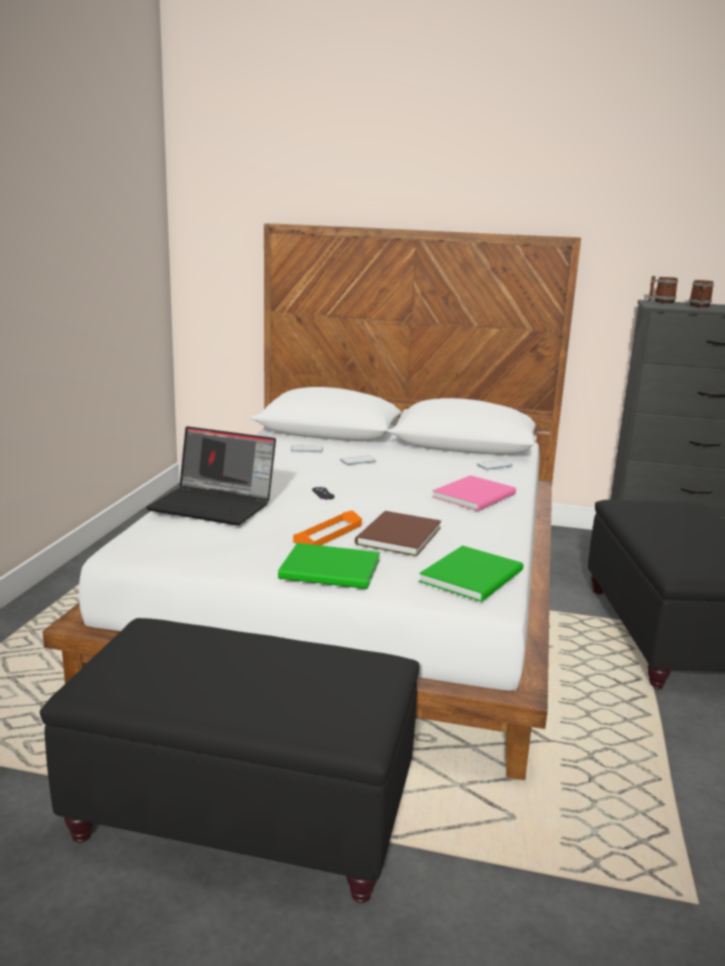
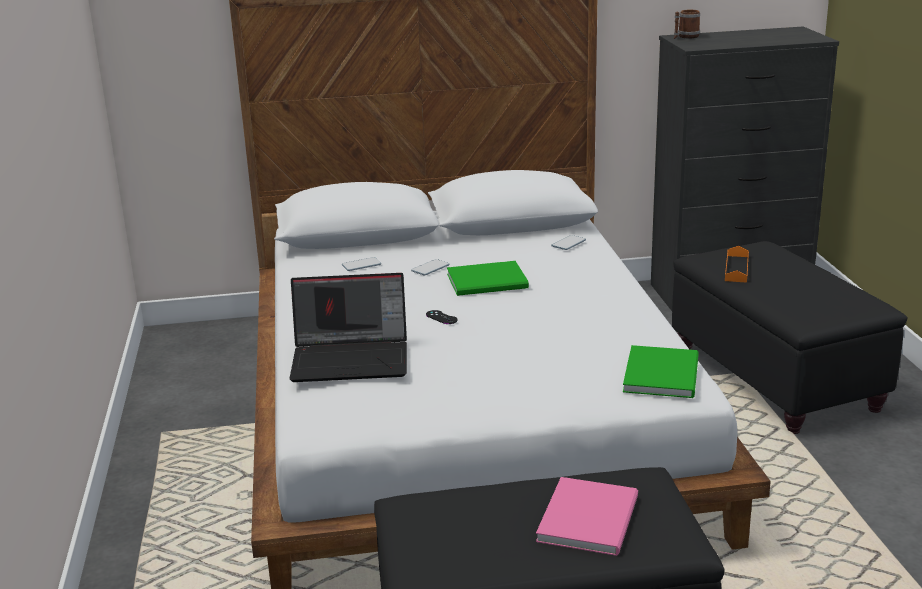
camera: 20 degrees left, 5 degrees up
(328, 534) = (492, 363): orange tray -> orange tray (736, 268)
(332, 570) = (538, 401): green book -> green book (489, 281)
(396, 536) = (557, 349): brown book -> none
(477, 495) = (585, 284): pink book -> pink book (591, 517)
(699, 306) = (727, 39): mug -> none

